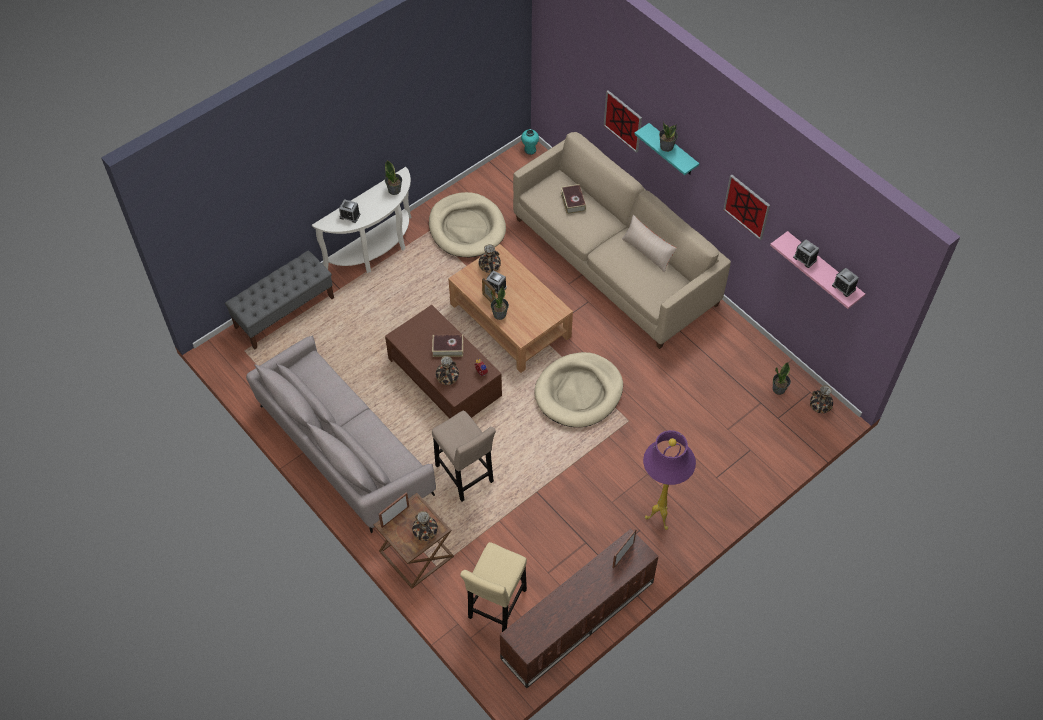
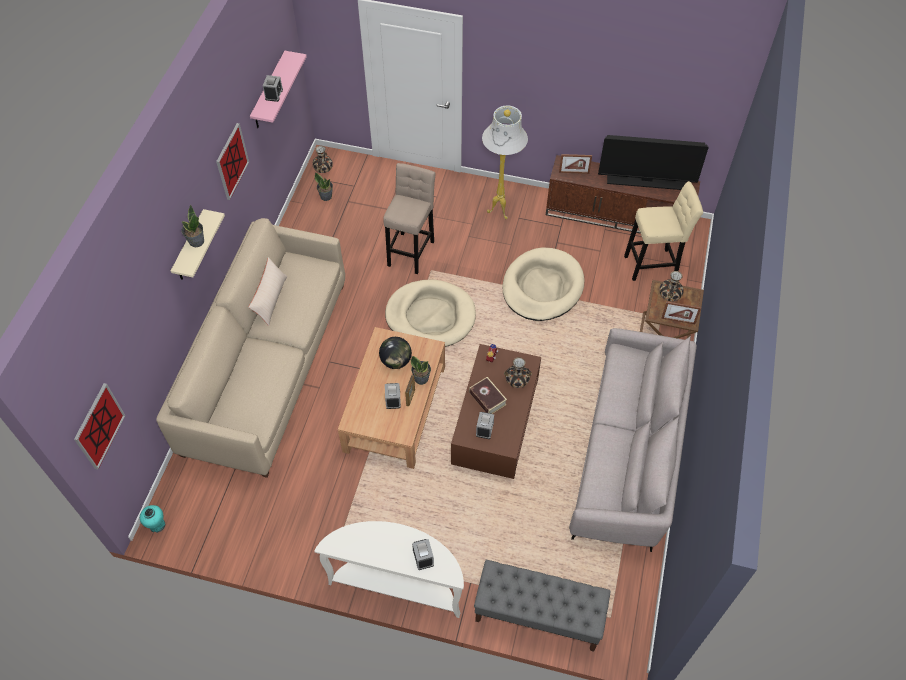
camera: 125 degrees left, 0 degrees up
(394, 190) = (356, 538): potted plant -> none
(465, 477) = (573, 346): beige stool -> beige stool (411, 251)
(467, 228) = (308, 516): beige dog bed -> beige dog bed (542, 287)
(490, 266) = (371, 420): vase -> none
(528, 307) = (396, 361): none -> globe
(563, 612) = (646, 182): none -> television
(573, 201) = (247, 387): book -> none
(623, 121) = (160, 321): picture -> picture (99, 426)
(658, 519) = (500, 212): purple floor lamp -> white floor lamp
(672, 151) = (190, 247): turquoise shelf -> beige shelf
(843, 287) = (287, 63): alarm clock -> alarm clock (484, 429)

